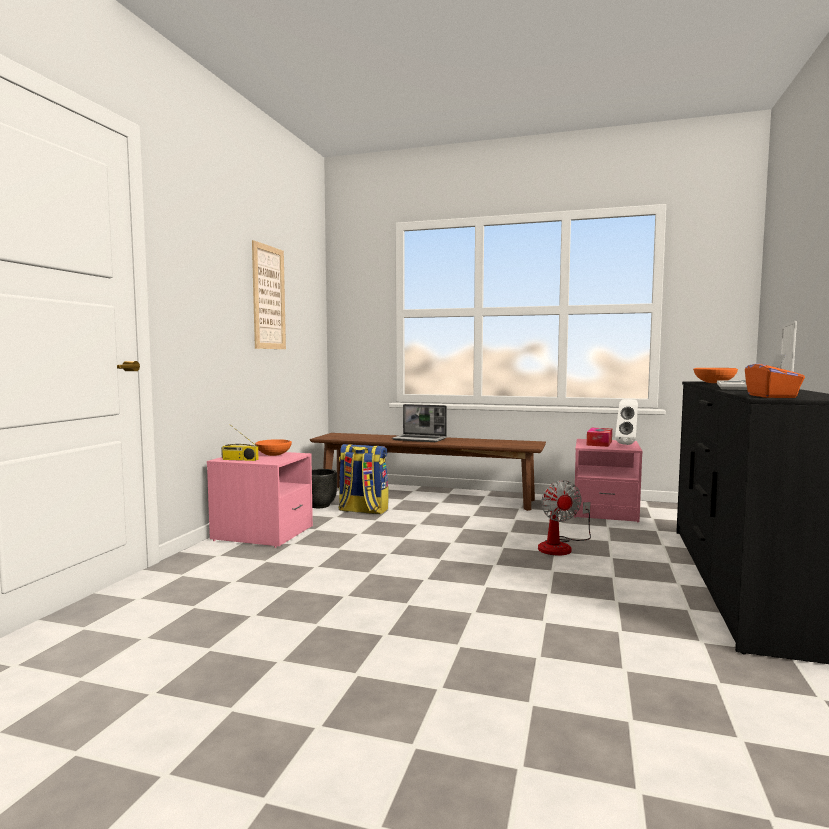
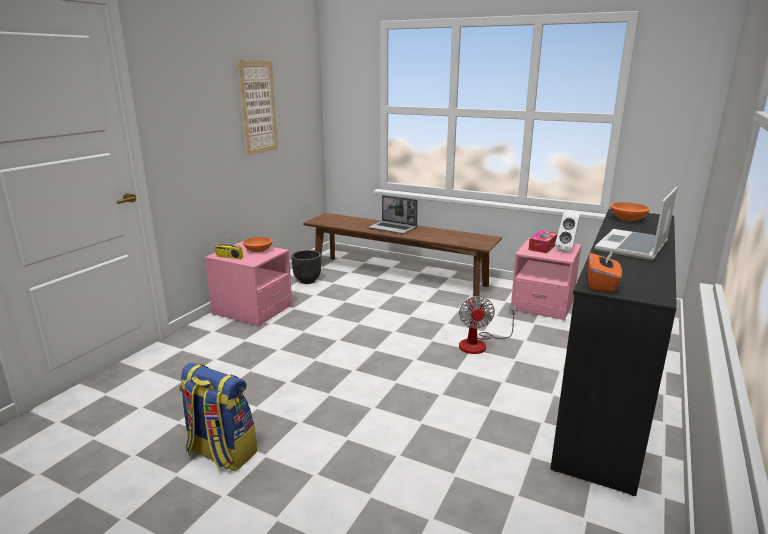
camera: 10 degrees right, 15 degrees up
(362, 510) = (339, 289): backpack -> backpack (220, 453)

